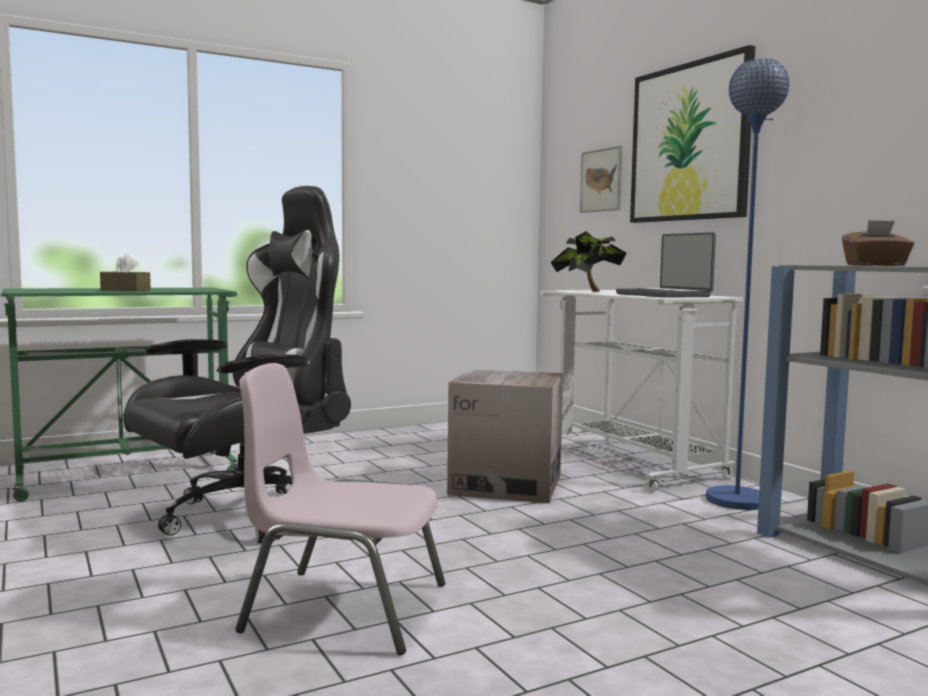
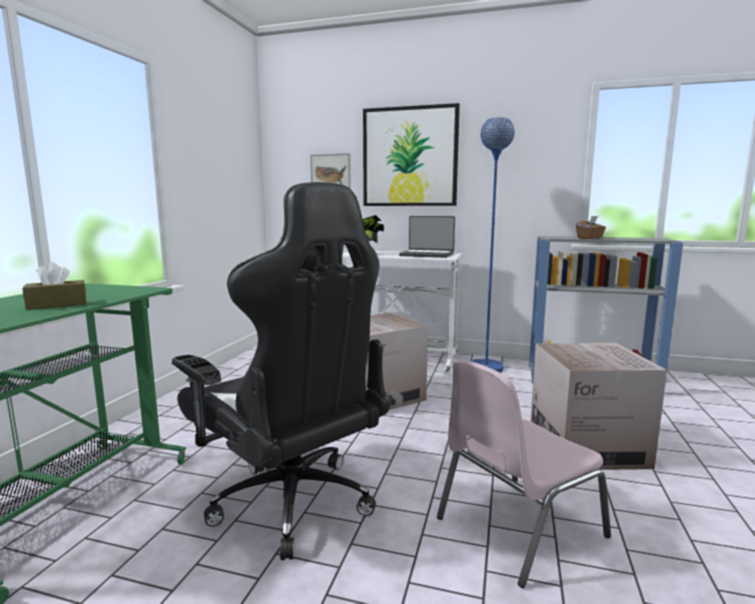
camera: 45 degrees left, 5 degrees up
(239, 518) = (287, 498): black office chair -> black office chair turned 135 degrees clockwise
(625, 603) = (587, 446): none -> cardboard box

